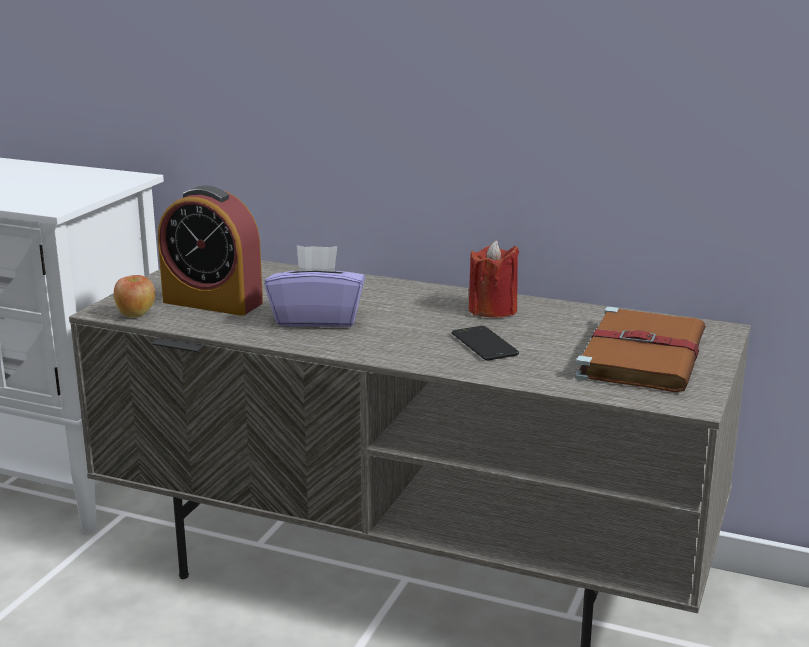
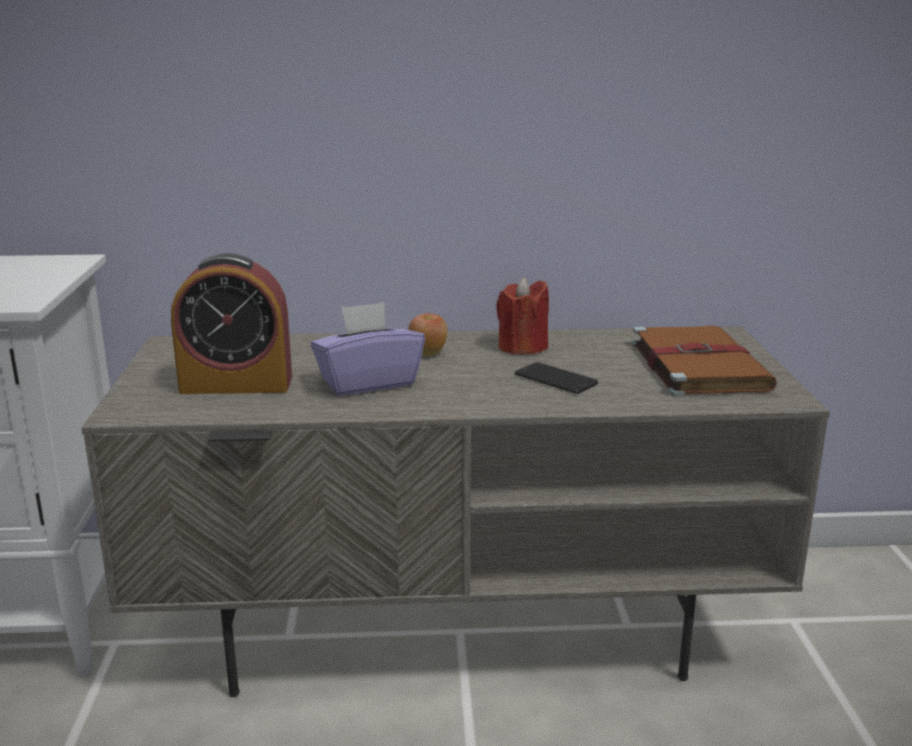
camera: 25 degrees left, 0 degrees up
(136, 315) = (164, 411): apple -> apple (428, 353)

